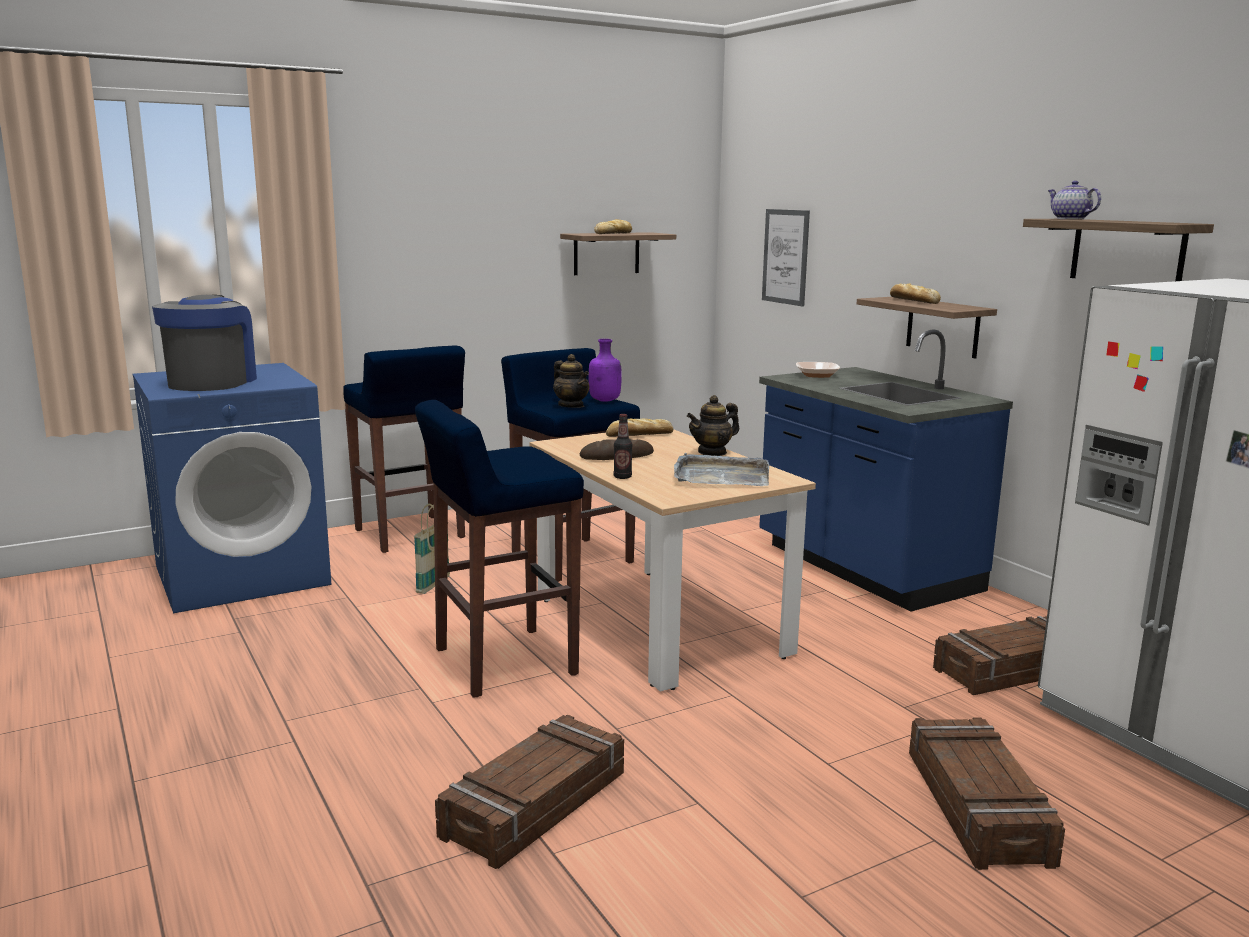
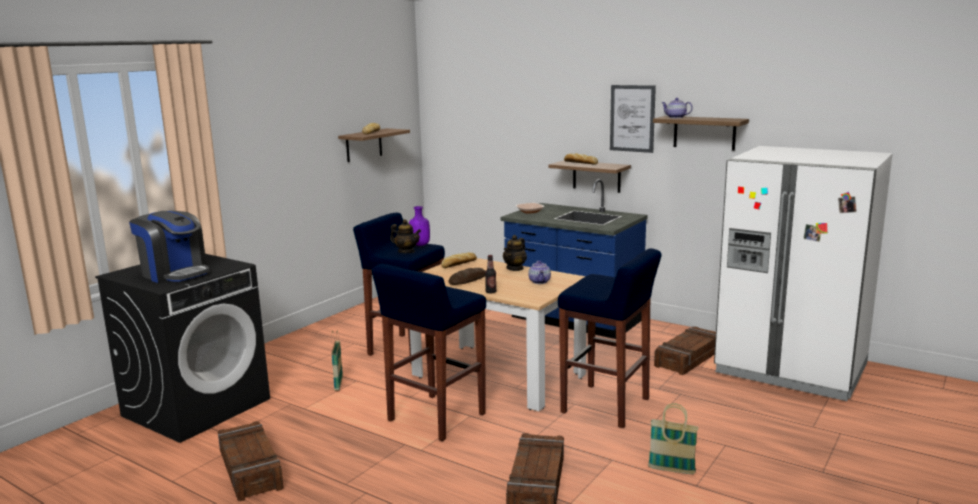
camera: 25 degrees left, 0 degrees up
(212, 382) = (175, 273): coffee machine -> coffee machine turned 150 degrees clockwise
(243, 575) = (197, 407): blue washing machine -> black washing machine
(410, 534) = (282, 355): blue stool -> blue stool (607, 406)
(720, 476) = (540, 282): grey tray -> teapot
(784, 853) = (671, 470): none -> basket
(785, 257) = (478, 138): picture -> picture (632, 118)
(978, 806) = (729, 425): crate -> crate (251, 469)

